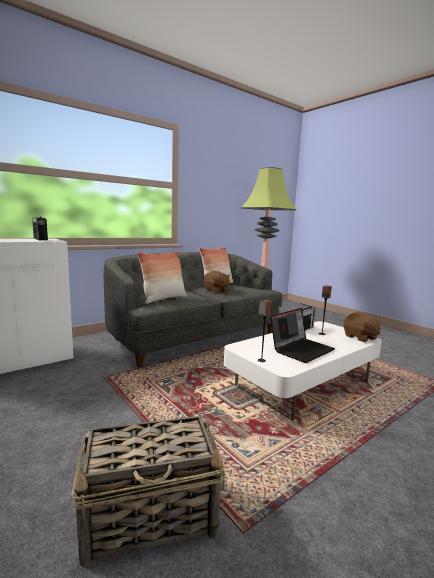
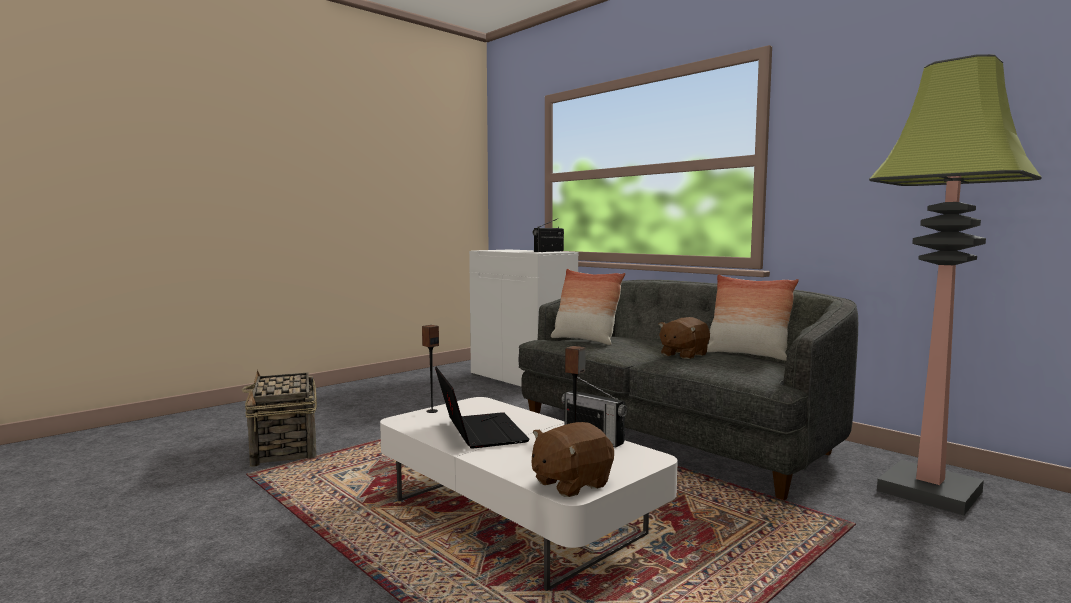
camera: 85 degrees right, 5 degrees down
(301, 349) = (478, 432): laptop -> laptop turned 150 degrees counterclockwise

